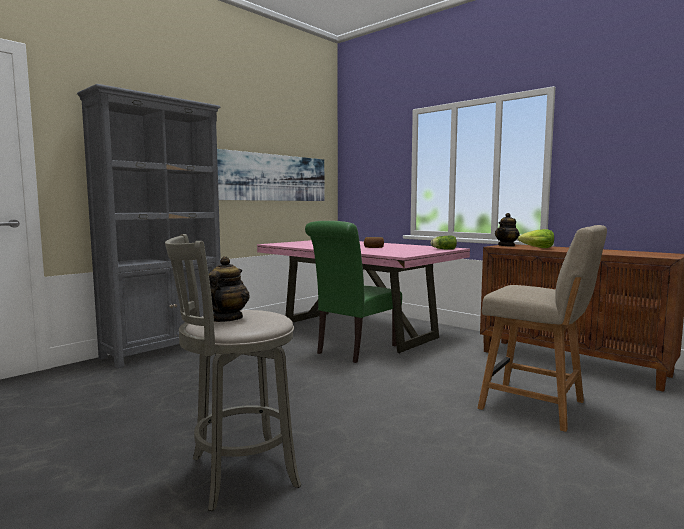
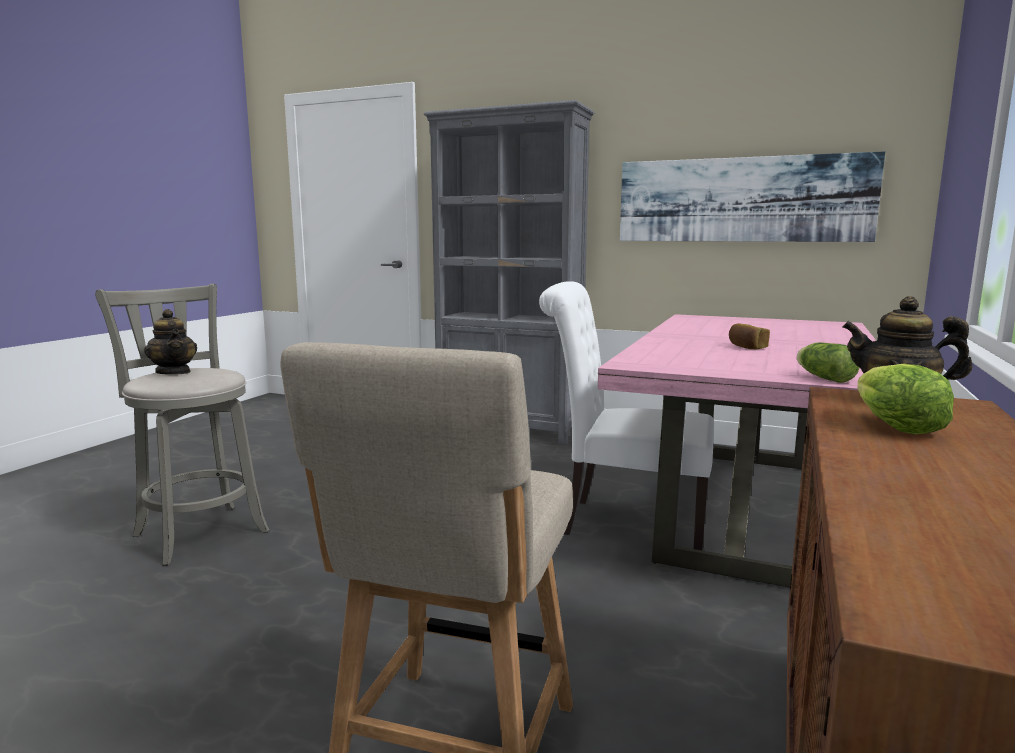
camera: 70 degrees right, 5 degrees up
(226, 319) = (174, 372): teapot -> teapot turned 60 degrees clockwise
(353, 350) = (625, 523): green chair -> white chair

